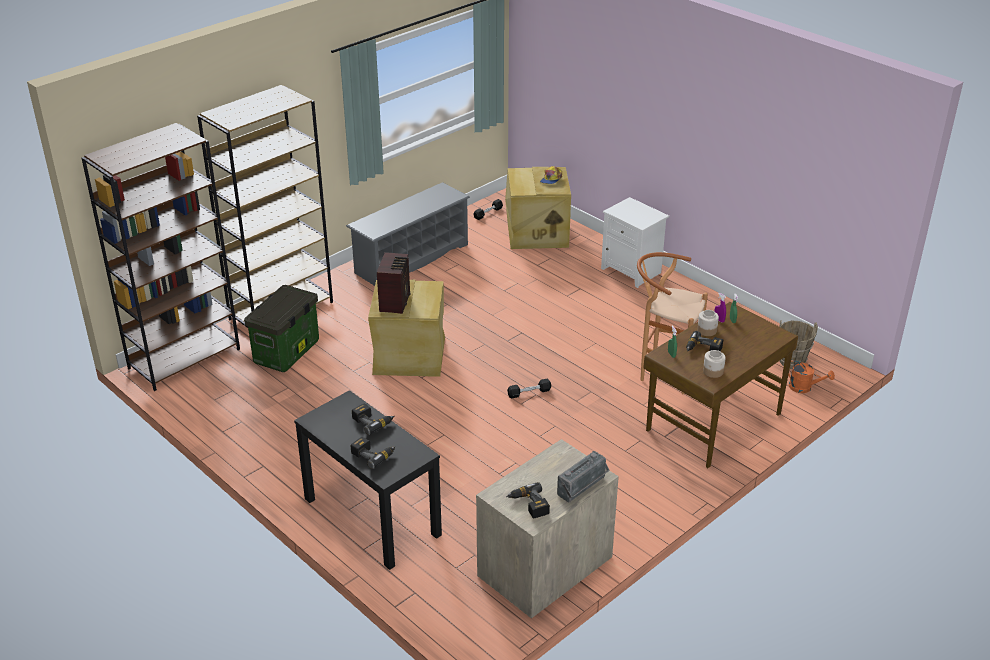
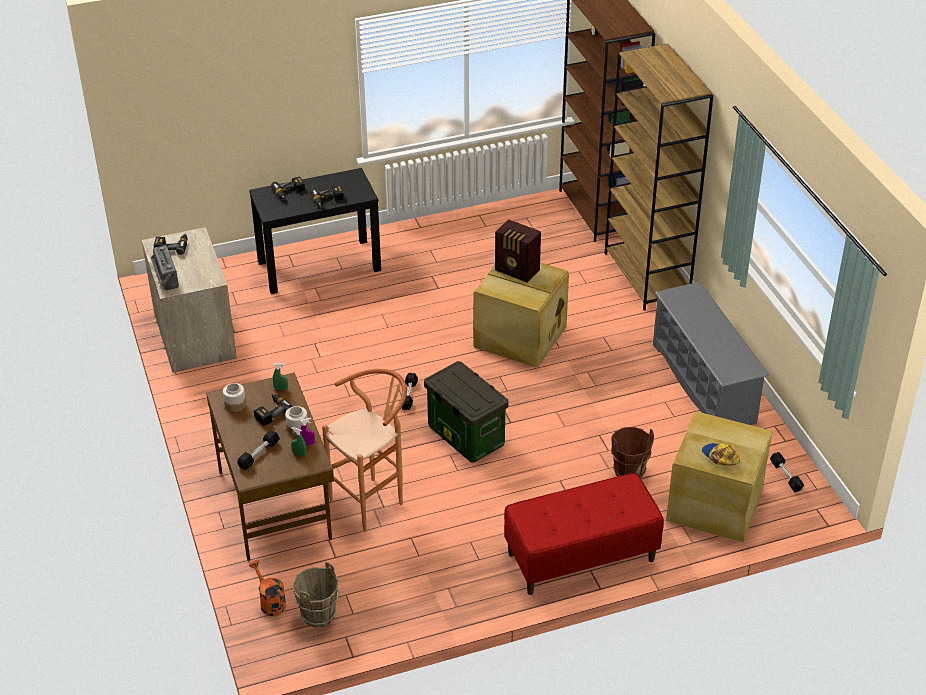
camera: 115 degrees right, 5 degrees up
(287, 353) = (571, 266): storage box -> storage box (464, 436)
(534, 270) = (629, 472): none -> brown bucket
(632, 271) = (581, 557): white nightstand -> red bench
(753, 339) = (259, 454): none -> black dumbbell
(804, 388) = (270, 602): orange watering can -> orange watering can turned 90 degrees clockwise

